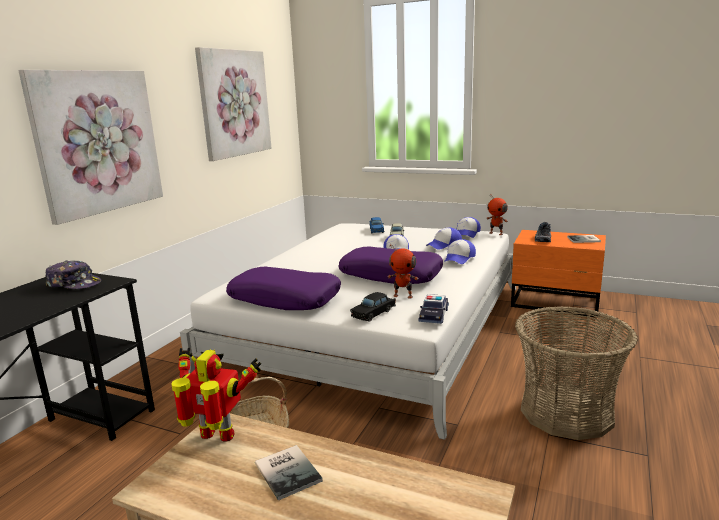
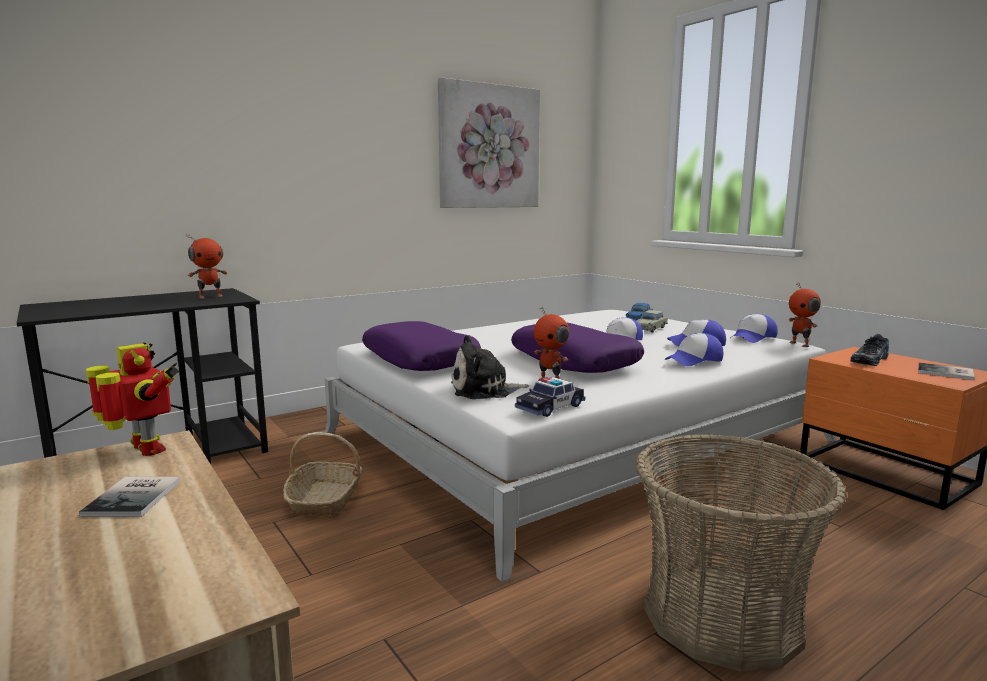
camera: 30 degrees right, 5 degrees down
(74, 284) = (210, 296): cap -> toy robot
(98, 142) = (293, 166): picture -> none
(374, 313) = (484, 390): black toy car -> plush toy

